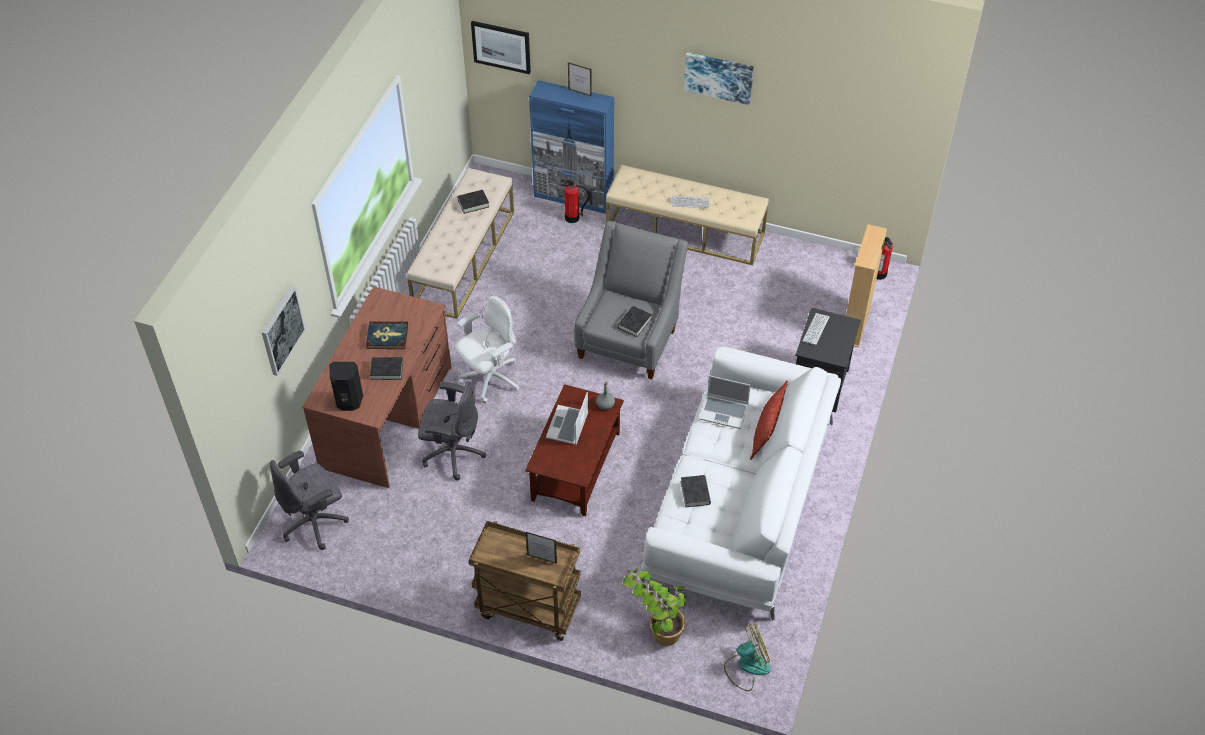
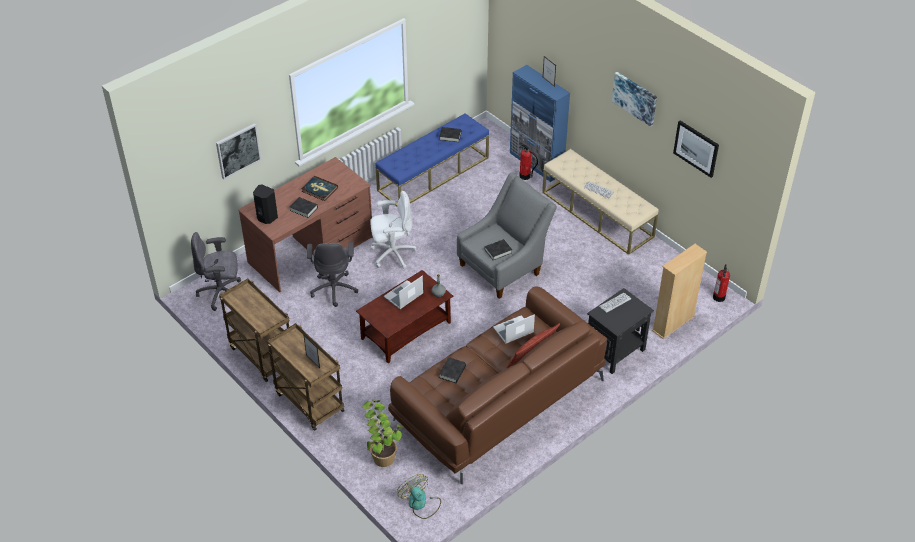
camera: 30 degrees right, 5 degrees down
(426, 579) = (261, 355): none -> brown cart
(452, 453) = (334, 289): grey office chair -> grey office chair turned 45 degrees clockwise
(464, 258) = (433, 174): beige bench -> blue bench
(501, 46) = (509, 32): picture -> picture (696, 148)
(724, 412) = (513, 331): laptop -> laptop turned 105 degrees clockwise
(739, 501) = (497, 400): white sofa -> brown sofa
(747, 666) = (420, 504): fan -> fan turned 135 degrees counterclockwise

